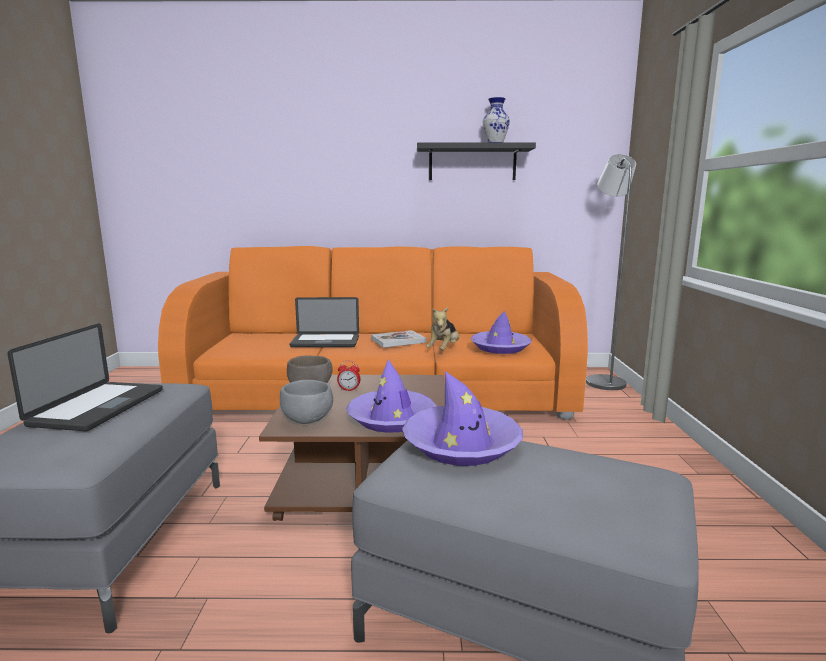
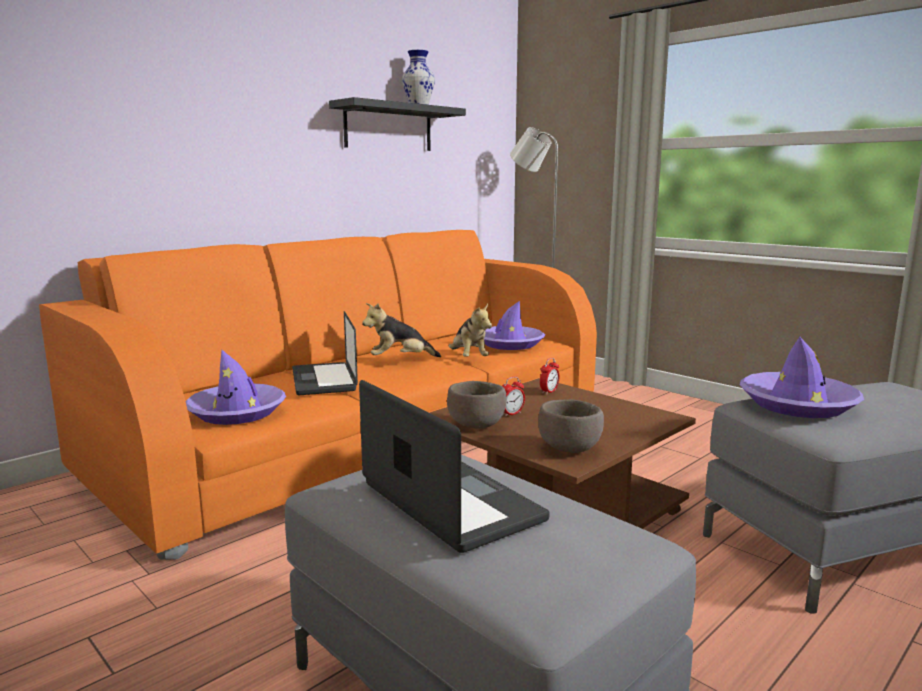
camera: 45 degrees left, 0 degrees up
(307, 420) = (569, 449): grey bowl -> brown bowl
(325, 342) = (324, 380): laptop -> laptop turned 120 degrees clockwise
(392, 418) = (622, 422): purple hat -> purple hat (237, 412)
(398, 340) = (400, 359): book -> plush toy
(416, 385) = (549, 392): none -> alarm clock

